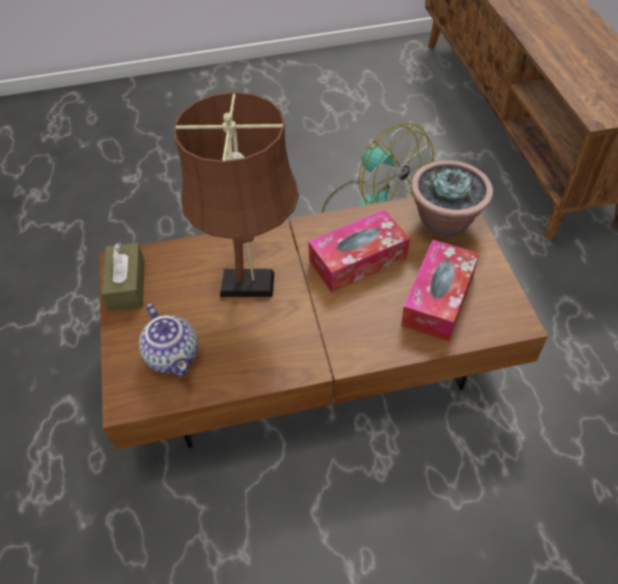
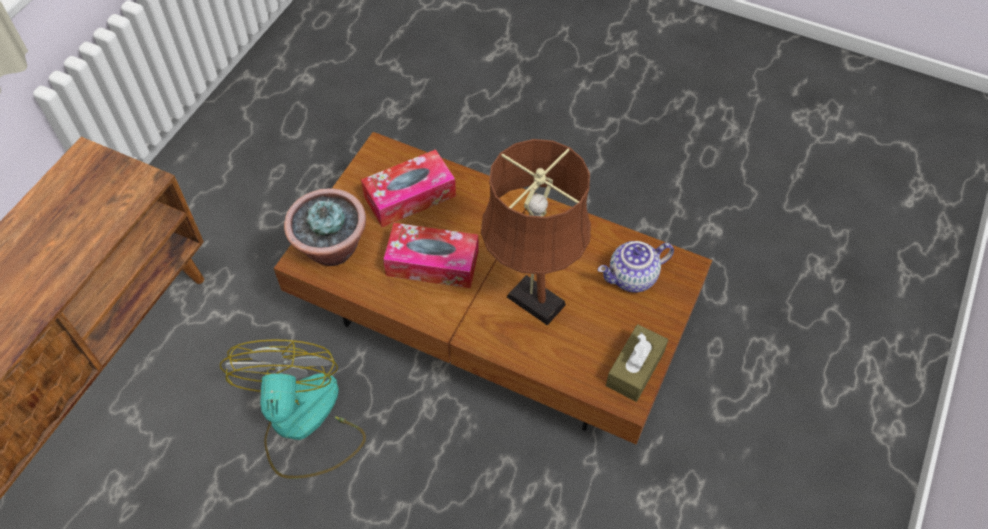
camera: 145 degrees left, 5 degrees up
(174, 356) = (632, 278): teapot -> teapot turned 120 degrees counterclockwise

